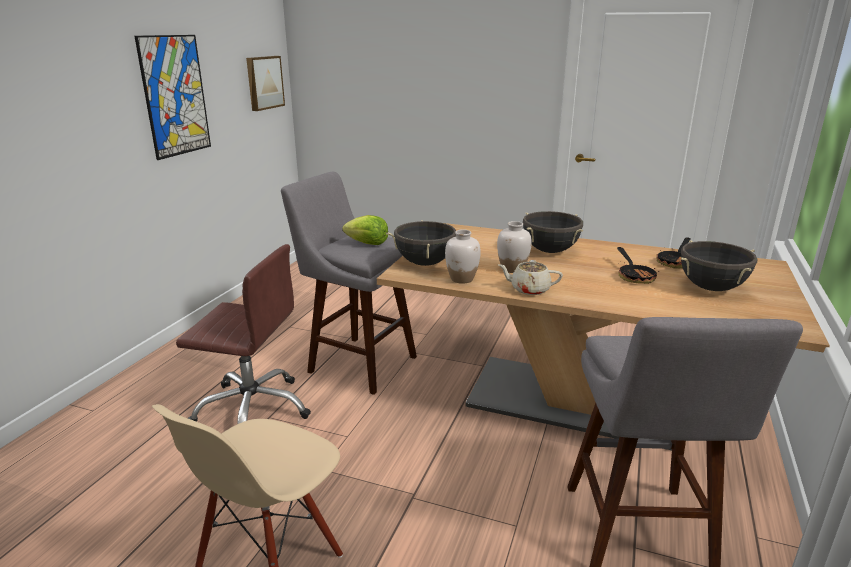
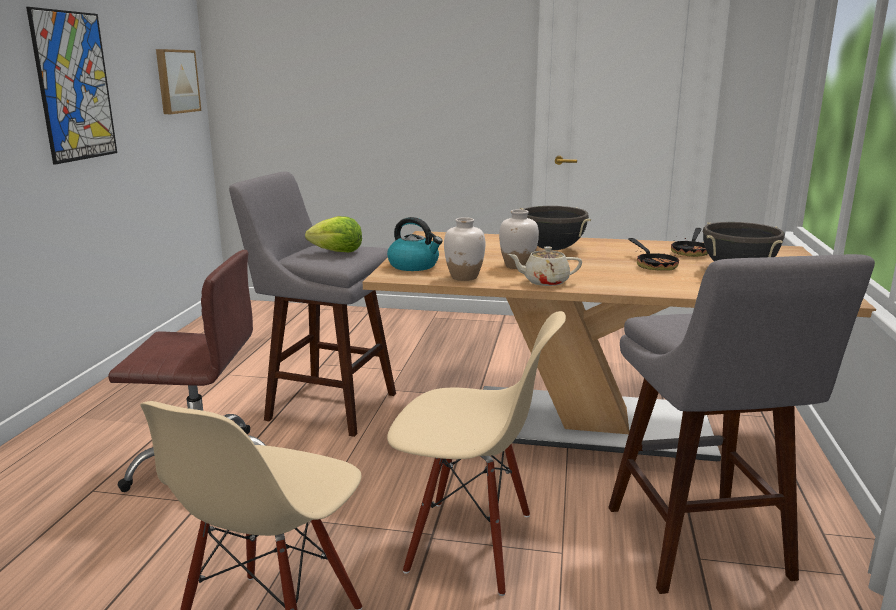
camera: 10 degrees left, 5 degrees down
(425, 263) = (414, 266): black cooking pot -> kettle
(442, 507) = (470, 543): none -> beige chair

